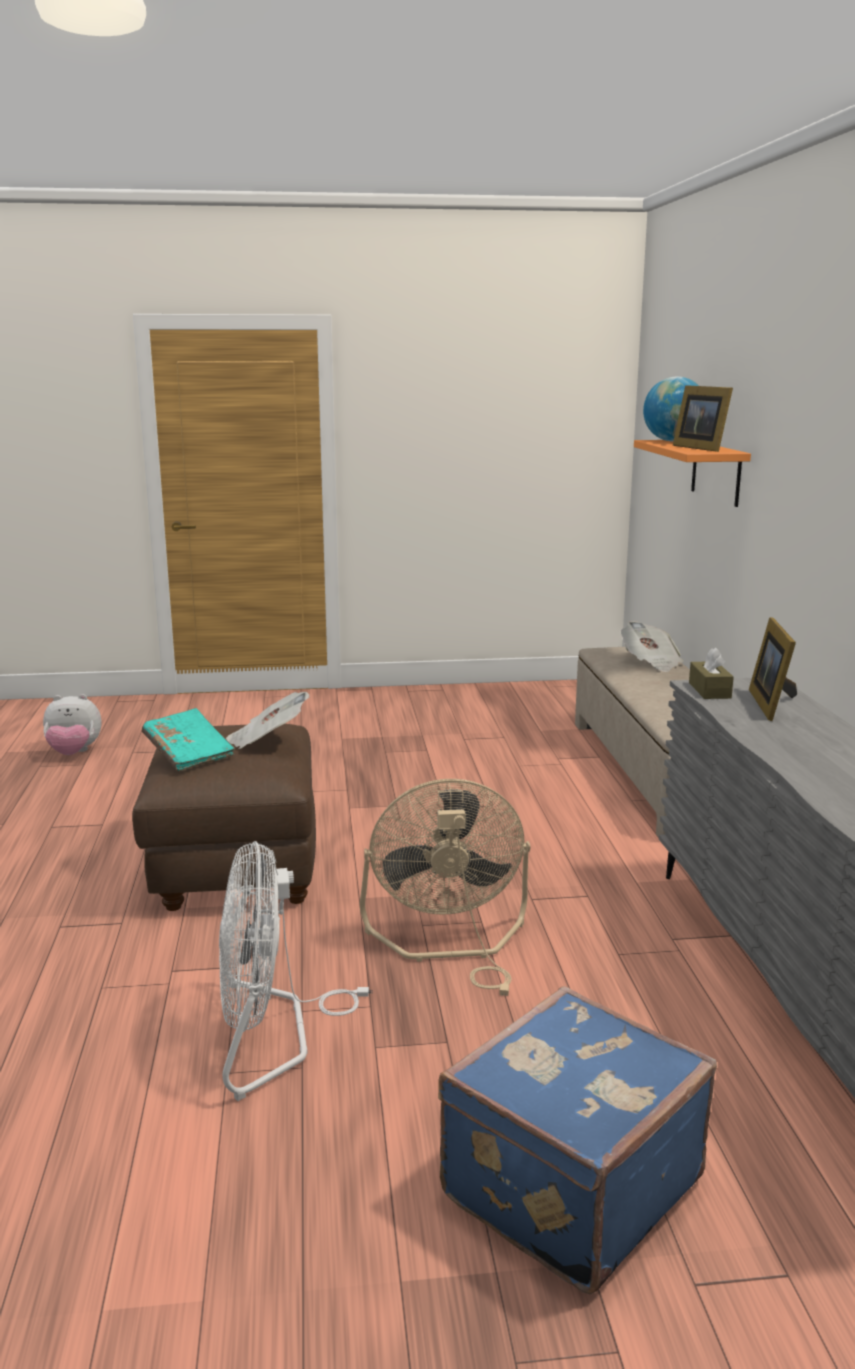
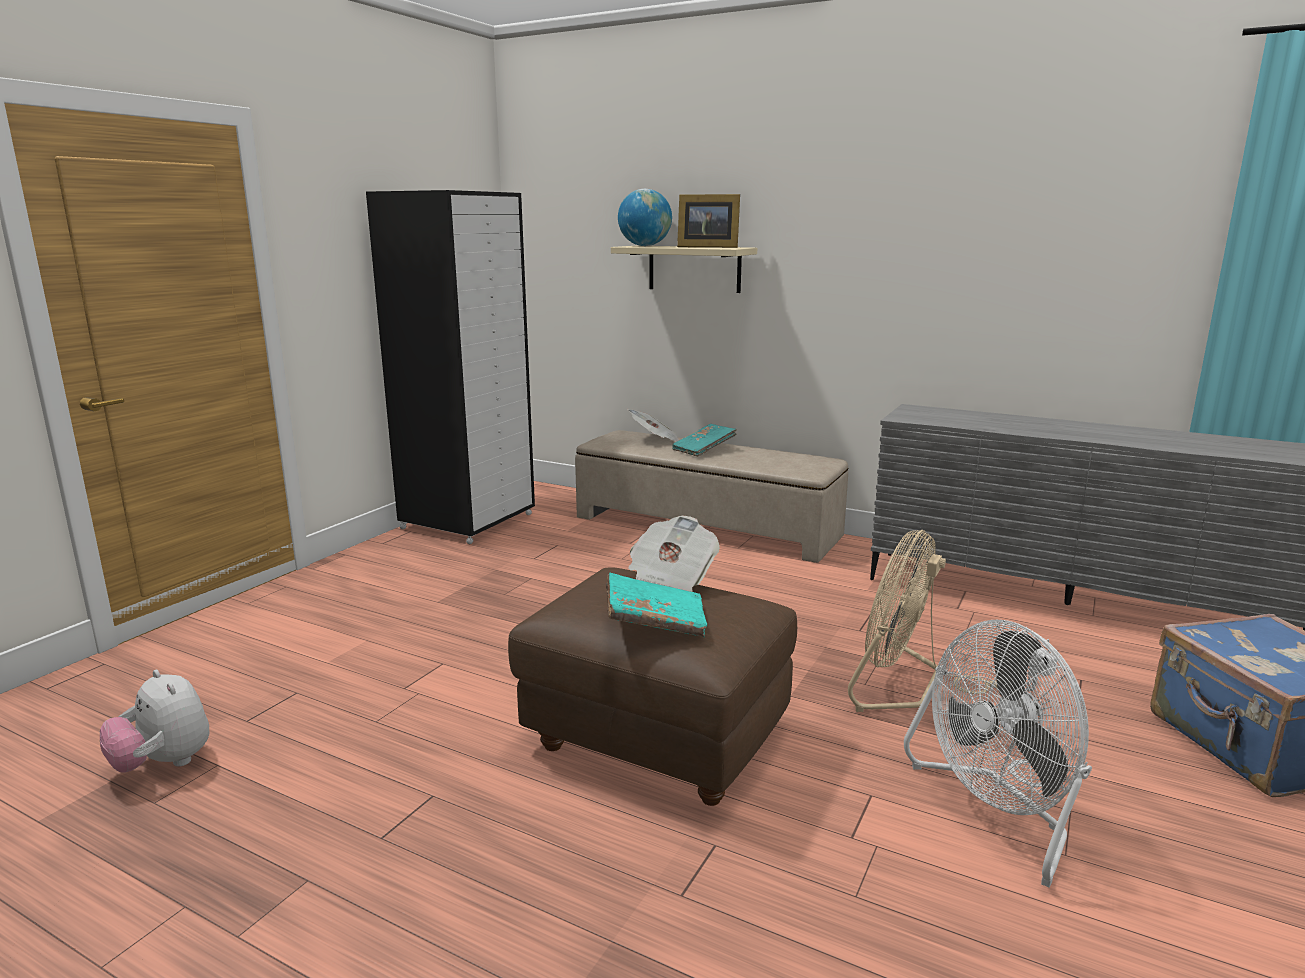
camera: 55 degrees left, 0 degrees up
(74, 753) = (164, 764): plush toy -> plush toy turned 105 degrees clockwise
(273, 1029) = (999, 807): white fan -> white fan turned 45 degrees clockwise
(493, 697) = (468, 521): none -> wardrobe
(661, 683) = (704, 450): none -> turquoise book
(709, 690) = (916, 419): brown tissue box -> none
(716, 472) = (694, 268): orange shelf -> beige shelf
(772, 704) = (961, 416): picture frame -> none

